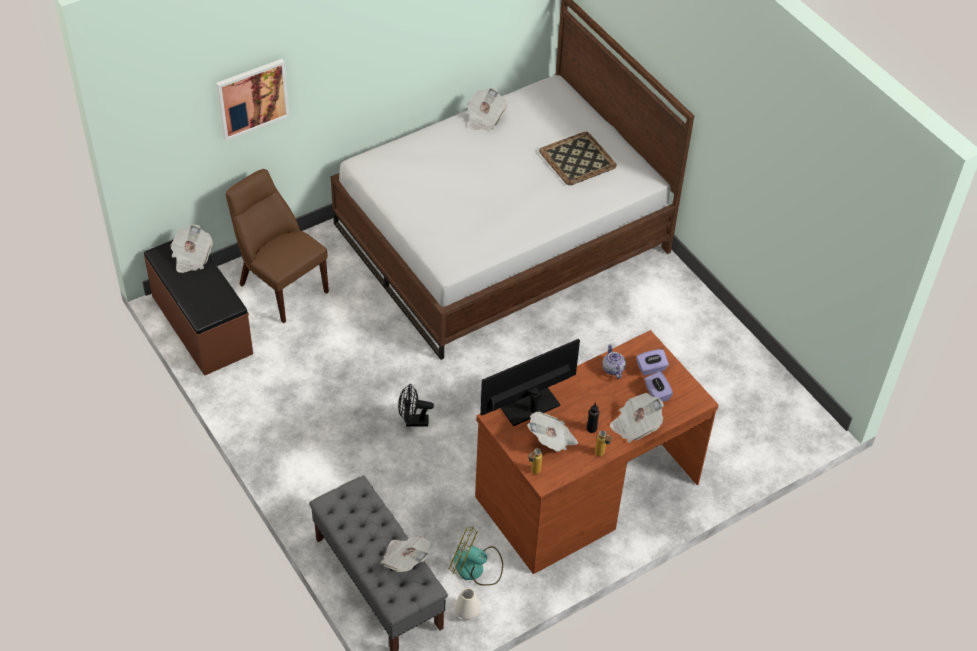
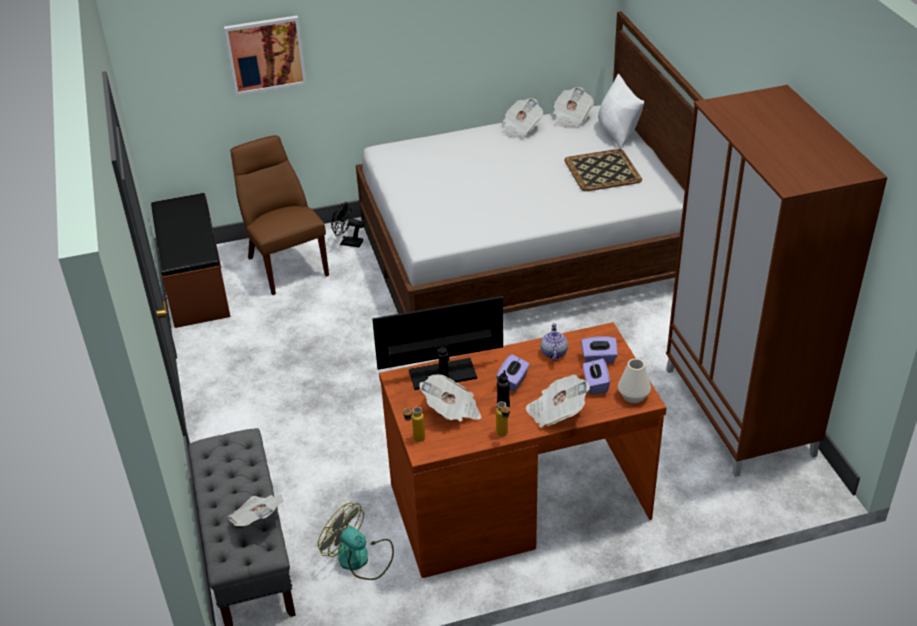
camera: 20 degrees right, 10 degrees down
(191, 258) = (191, 212): newspaper -> newspaper (571, 118)
(413, 422) = (358, 402): black fan -> black fan (348, 243)
(467, 612) = (329, 603): white vase -> white vase (633, 396)
(576, 111) = (617, 133): none -> white pillow
(590, 402) = (513, 381): none -> purple tissue box
(739, 370) = (739, 412): none -> brown wardrobe

